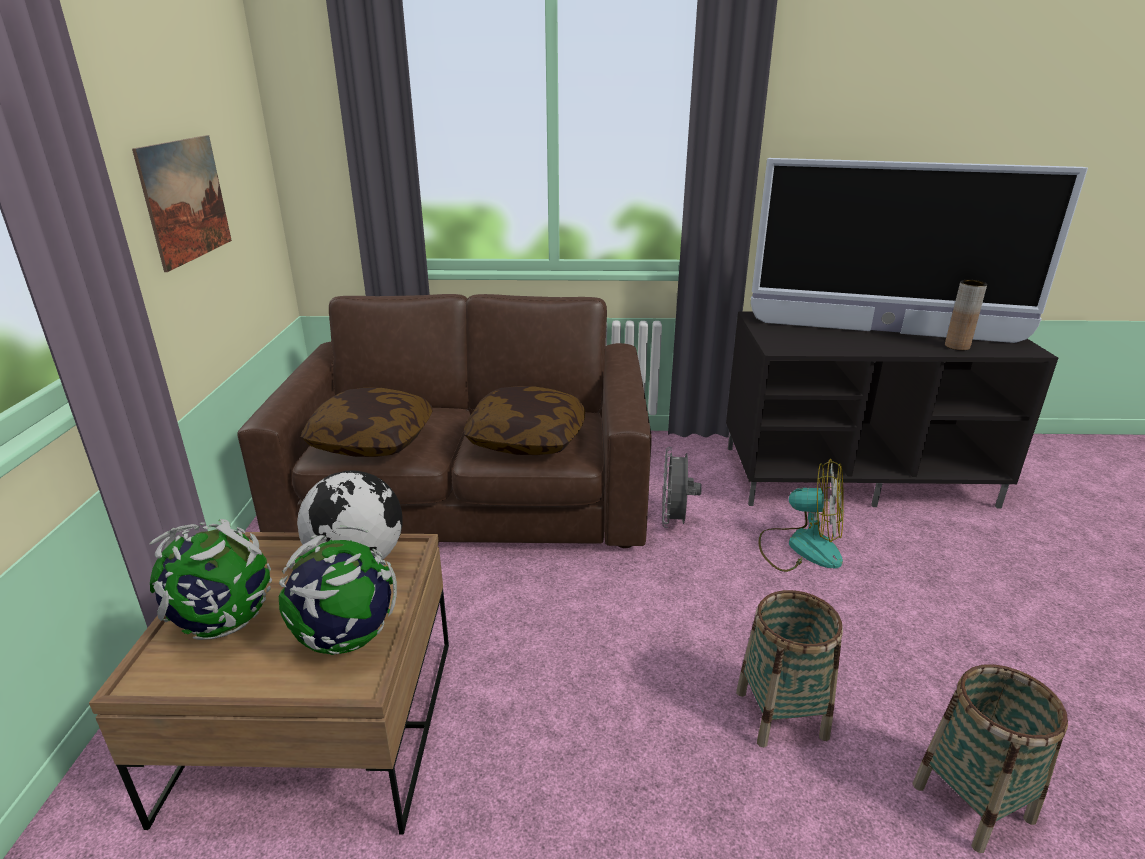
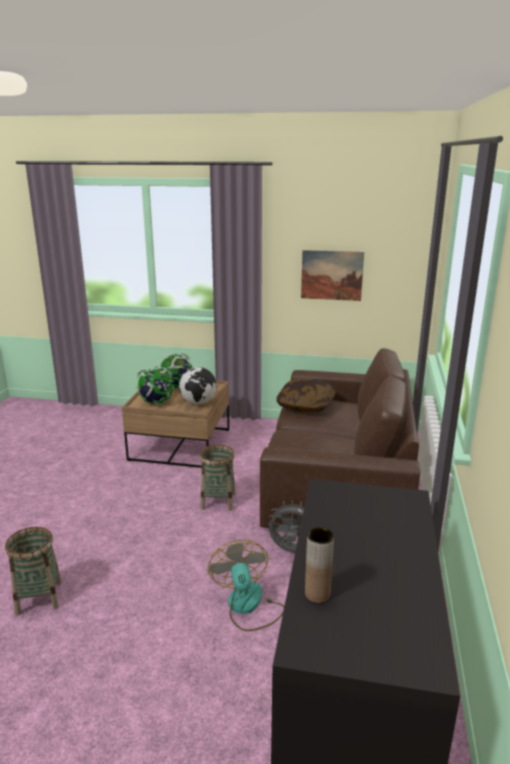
camera: 100 degrees right, 5 degrees down
(527, 439) = (299, 442): pillow -> none
(781, 714) = (120, 552): basket -> basket (218, 501)
(801, 547) = (248, 606): fan -> fan turned 135 degrees clockwise
(884, 332) = (366, 560): television -> none

